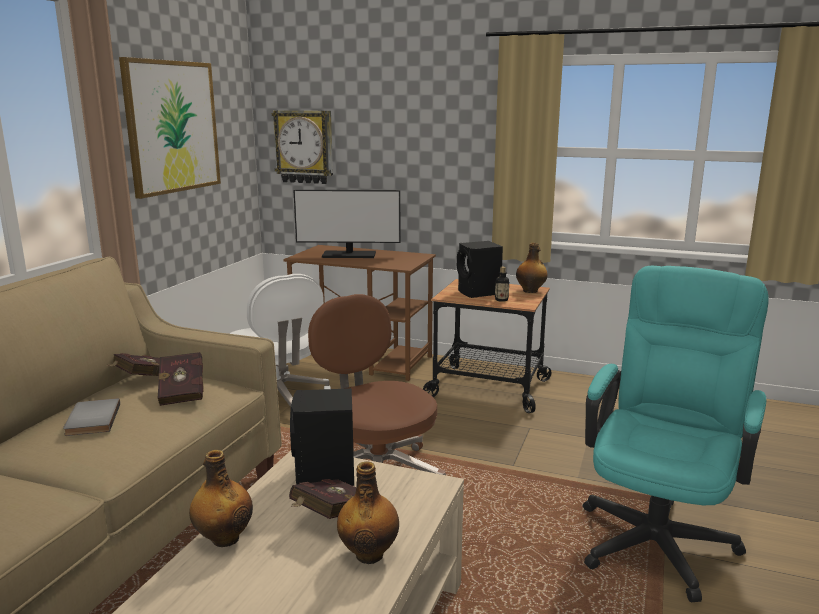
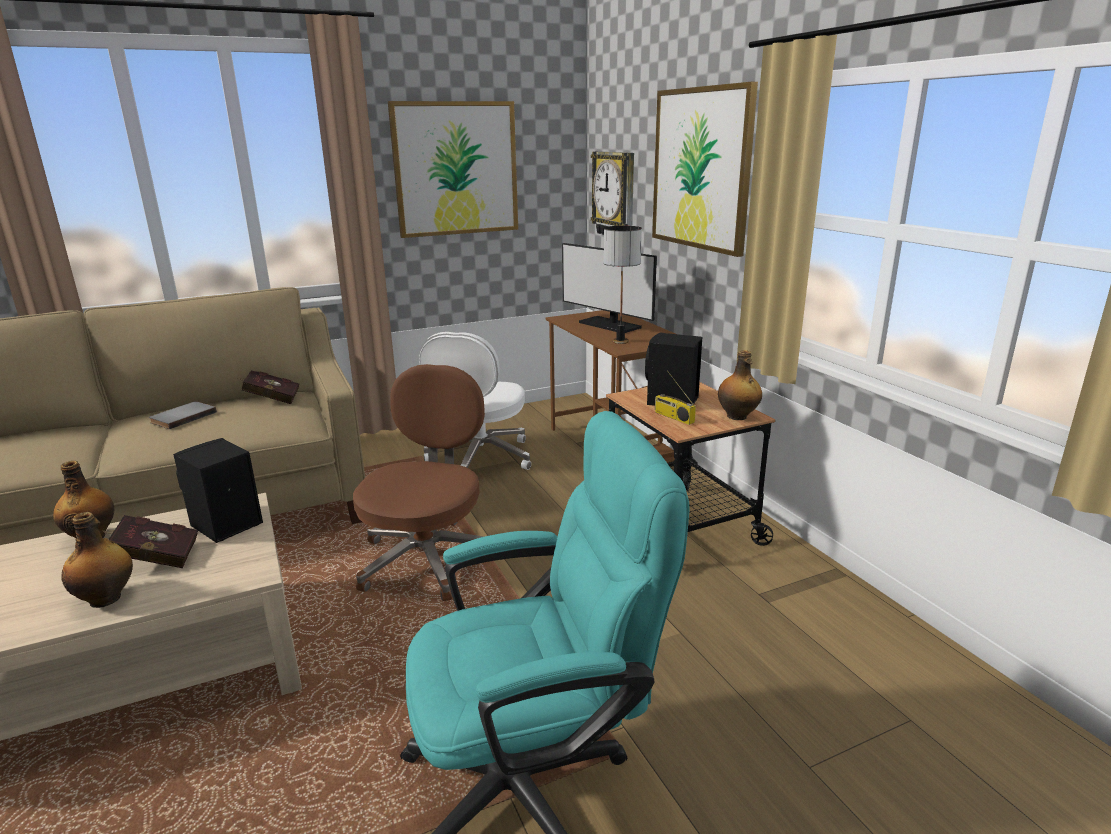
camera: 45 degrees right, 5 degrees up
(183, 392) = (262, 417): red book -> none
(387, 262) = (620, 341): none -> table lamp
(421, 121) = (701, 169): none -> picture
(501, 300) = (673, 417): bottle -> radio

